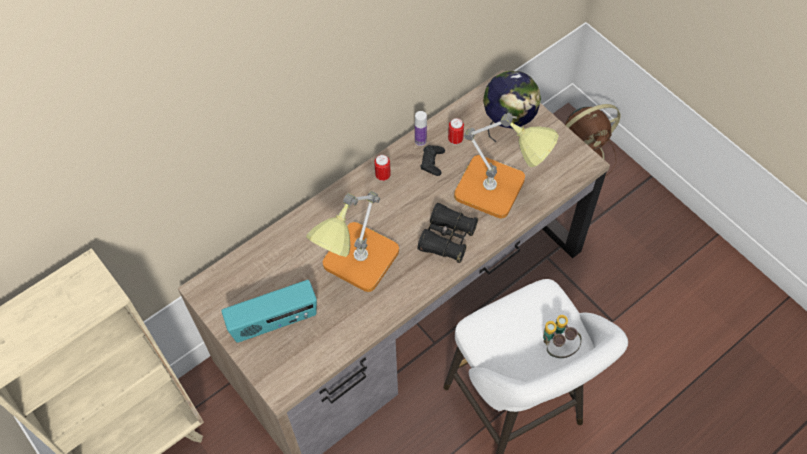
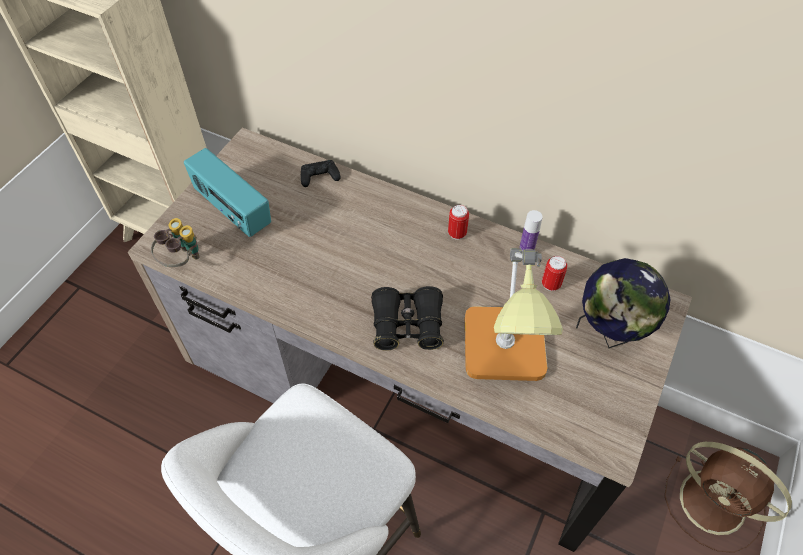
camera: 65 degrees right, 5 degrees down
(356, 266) = (329, 252): table lamp -> none
(432, 162) = (504, 273): black game controller -> black game controller (319, 176)
(557, 346) = (310, 509): binoculars -> binoculars (182, 260)

